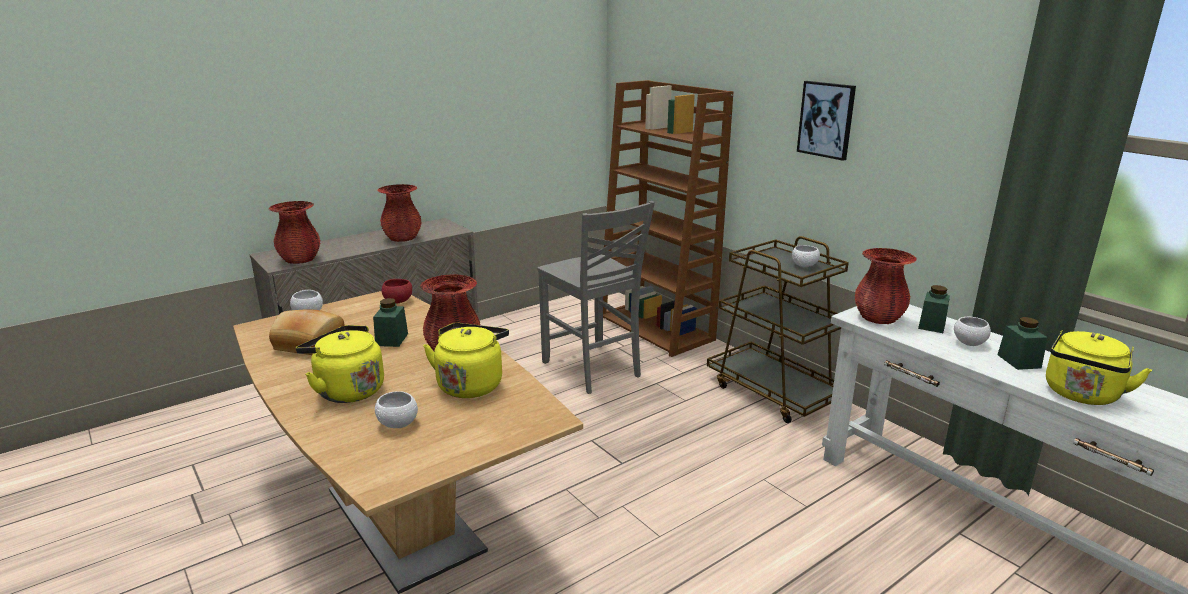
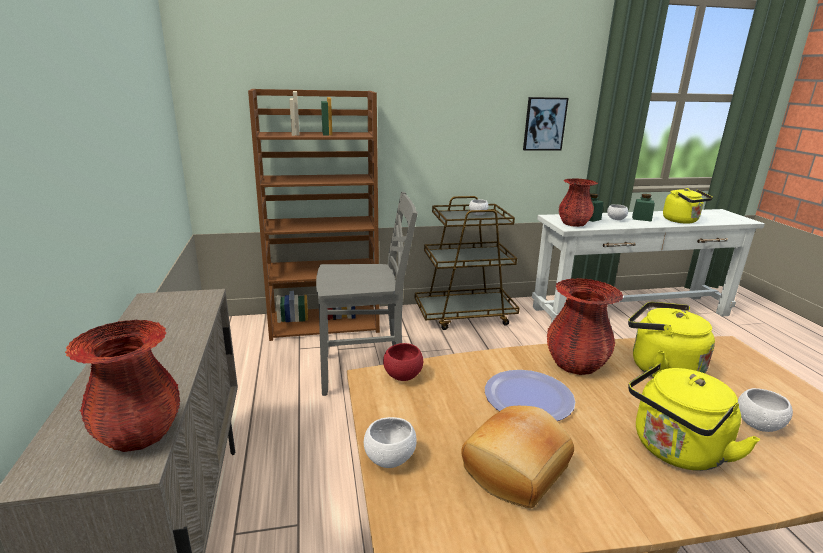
camera: 65 degrees left, 0 degrees up
(392, 339) = (528, 397): green jar -> plate
(402, 238) = (178, 331): red vase -> none
(826, 119) = (462, 105): picture -> picture (544, 124)

